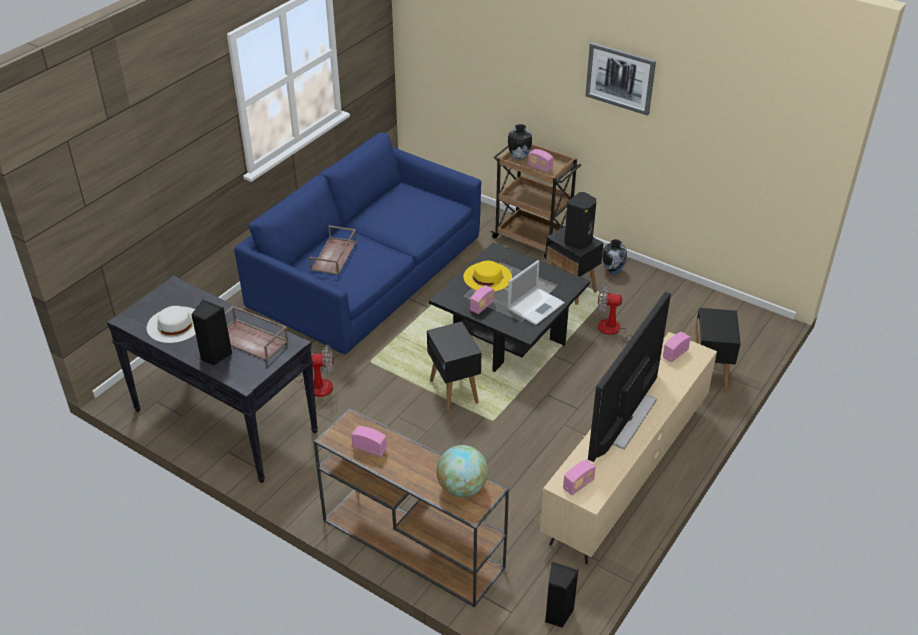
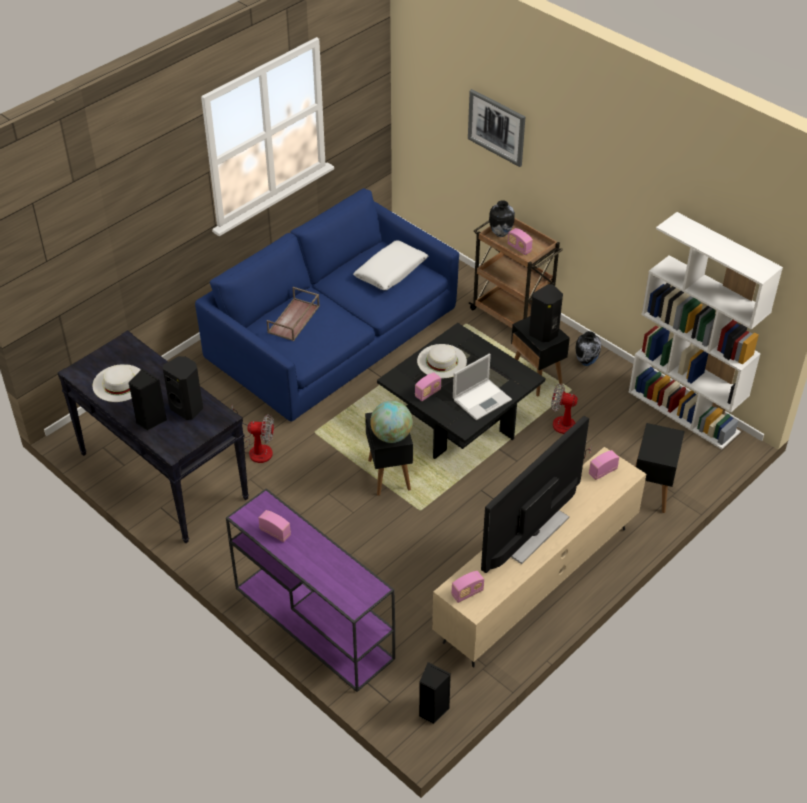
camera: 10 degrees right, 5 degrees up
(252, 339) = (188, 408): brown tray -> black speaker
(410, 543) = (312, 622): brown console table -> purple console table
(418, 206) = (391, 272): none -> white pillow
(462, 488) = (351, 582): globe -> globe (391, 436)
(487, 277) = (441, 361): yellow hat -> white hat
(620, 78) = (603, 171): picture -> picture (496, 127)
(715, 303) = (684, 412): none -> white bookcase

